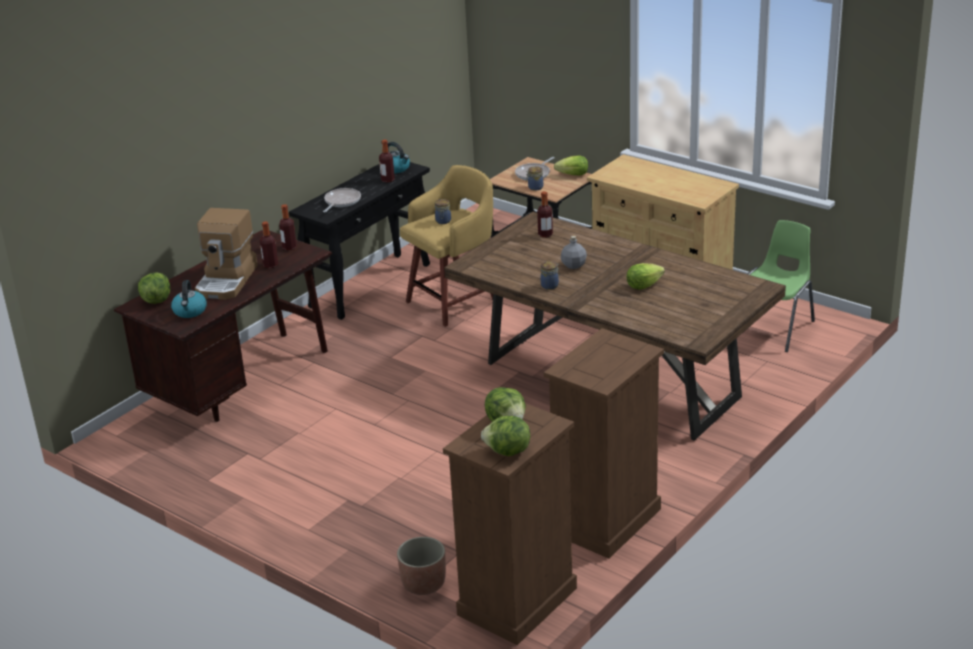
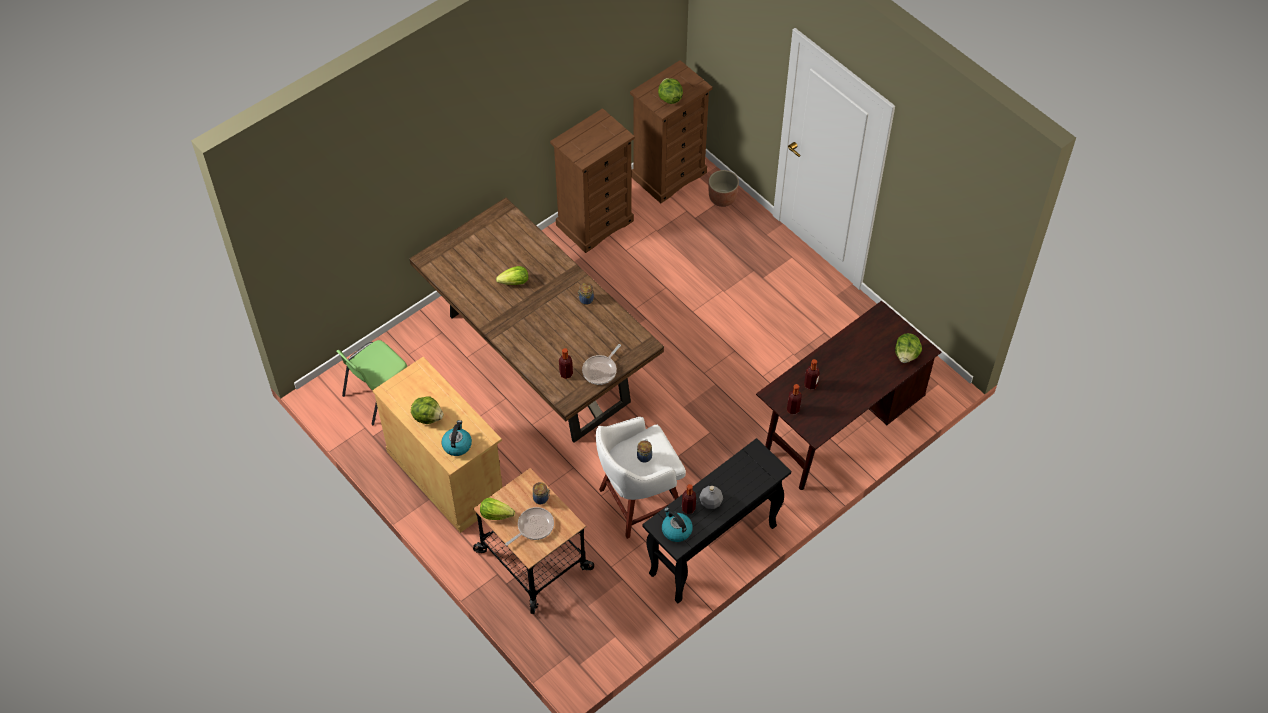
camera: 170 degrees left, 25 degrees up
(190, 311) = (877, 332): kettle -> kettle (457, 445)
(227, 280) = (847, 369): coffee machine -> none
(341, 202) = (739, 476): frying pan -> frying pan (601, 370)
(455, 302) = (638, 502): yellow stool -> white stool
(508, 452) = (675, 76): lettuce -> lettuce (428, 416)
(574, 265) = (558, 322): grey bottle -> grey bottle (710, 502)

